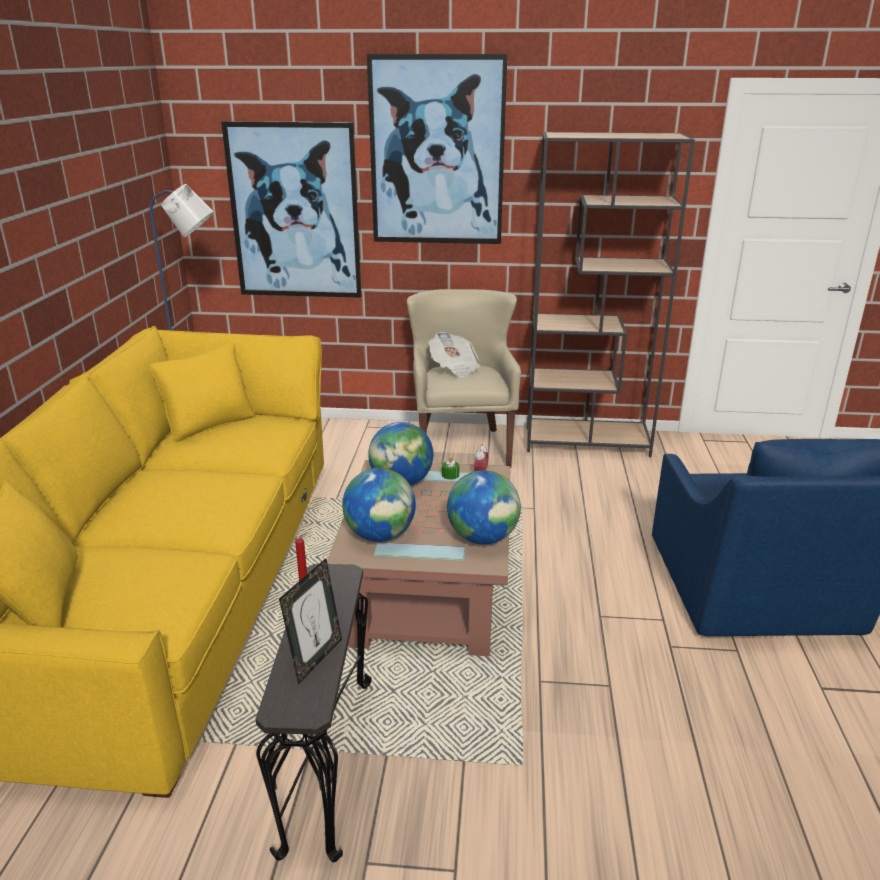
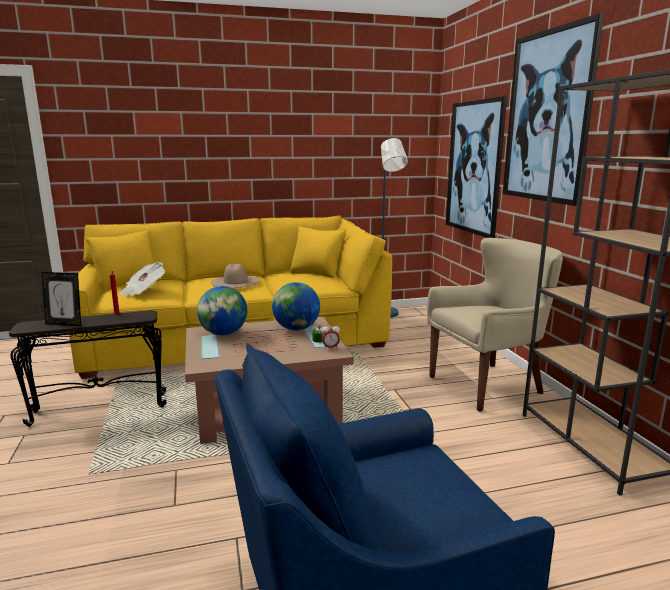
camera: 70 degrees right, 10 degrees down
(191, 488) = (235, 281): none -> beige hat
(454, 368) = (488, 306): newspaper -> newspaper (143, 291)
(483, 538) = (232, 360): globe -> none

